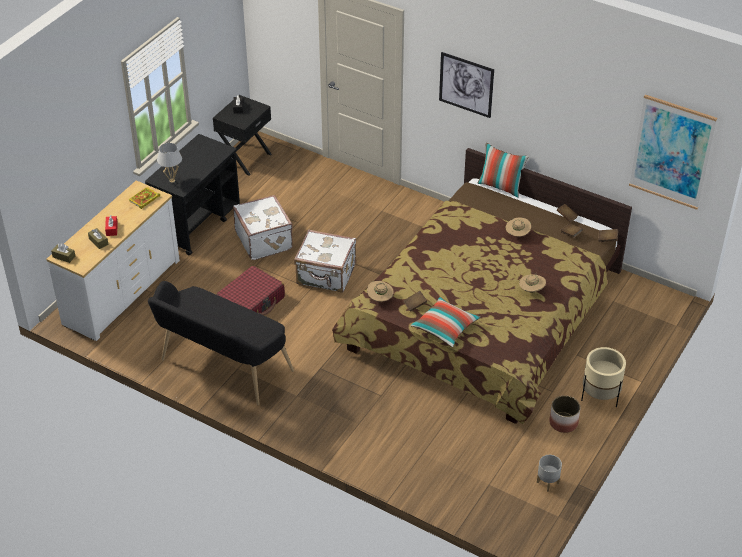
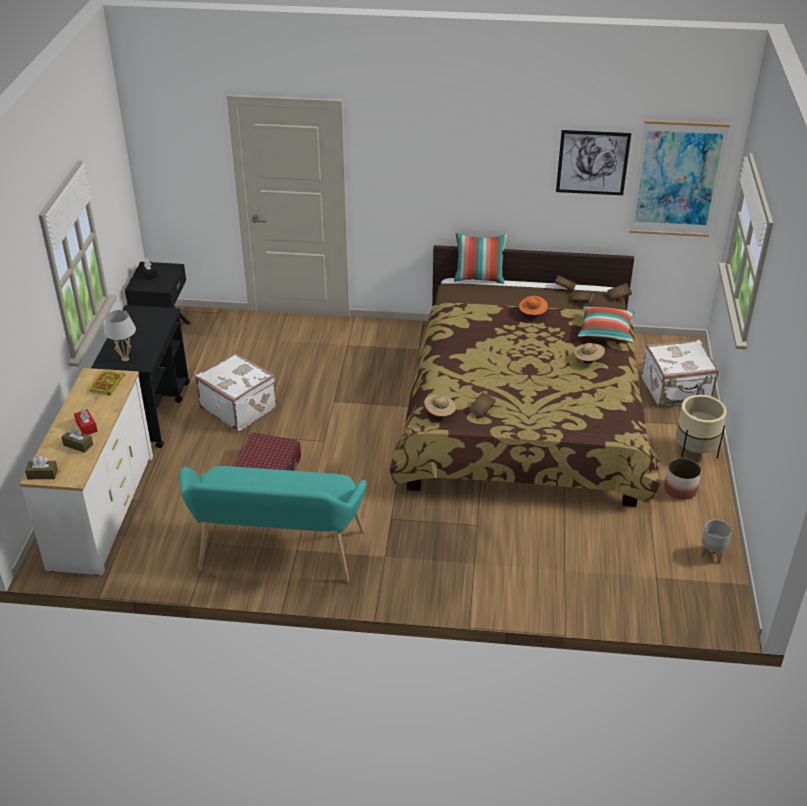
camera: 25 degrees left, 5 degrees down
(221, 368) = (278, 556): black bench -> turquoise bench
(326, 275) = (332, 423): white suitcase -> white suitcase (676, 390)
(445, 328) = (531, 423): pillow -> pillow (605, 332)
(466, 84) = (426, 170): picture -> picture (592, 162)
(517, 234) = (532, 315): beige hat -> orange hat

